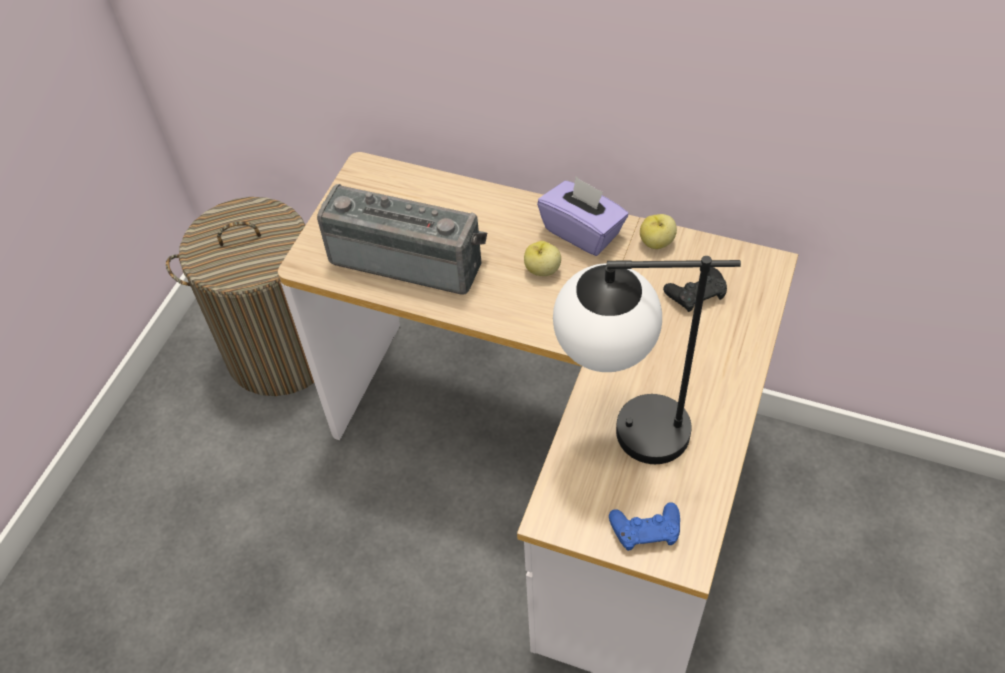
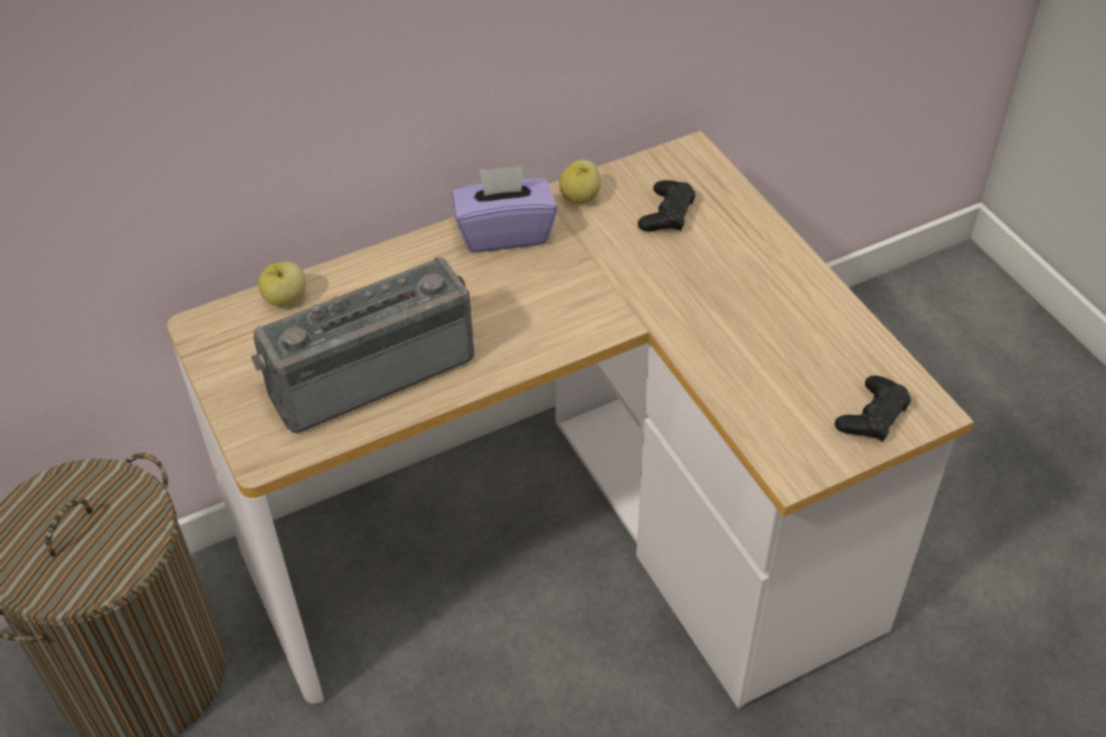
camera: 50 degrees left, 5 degrees down
(542, 270) = (512, 288): apple -> apple (285, 299)
(621, 433) = (756, 362): table lamp -> none
(645, 529) = (872, 416): blue game controller -> black game controller

